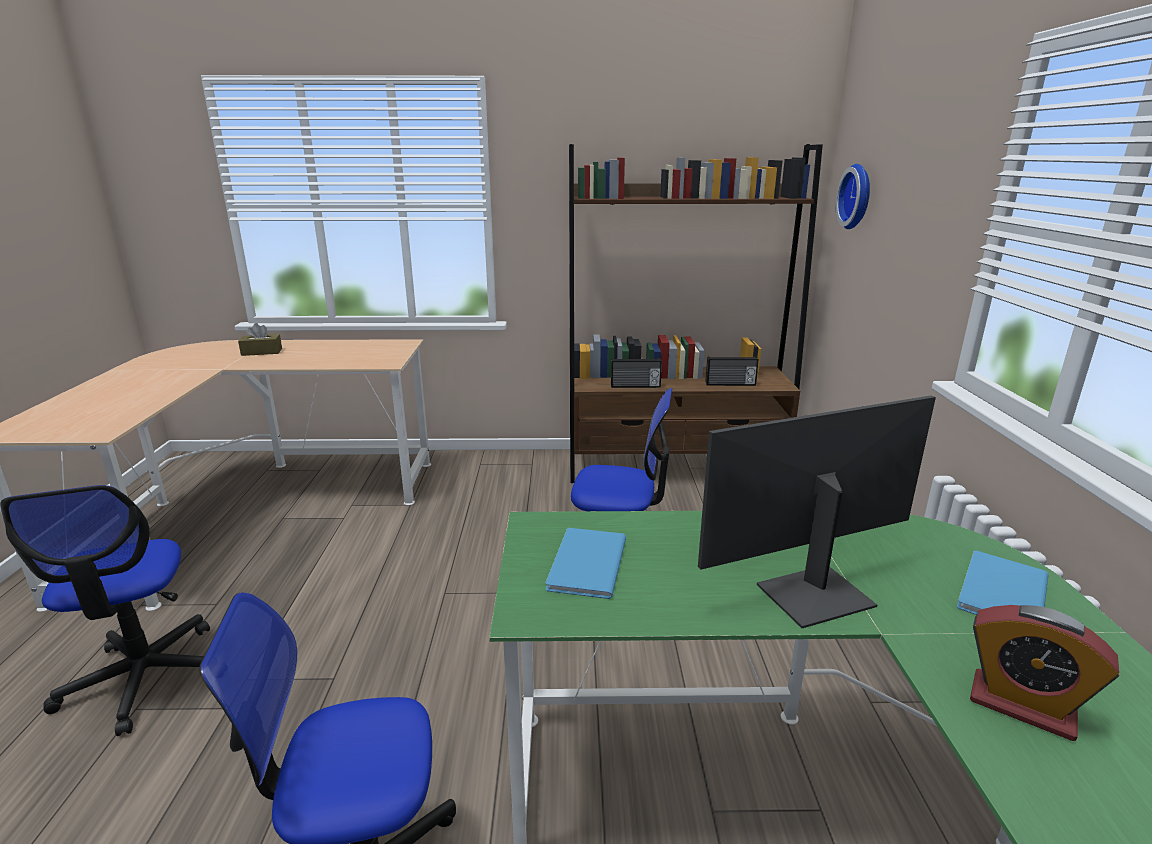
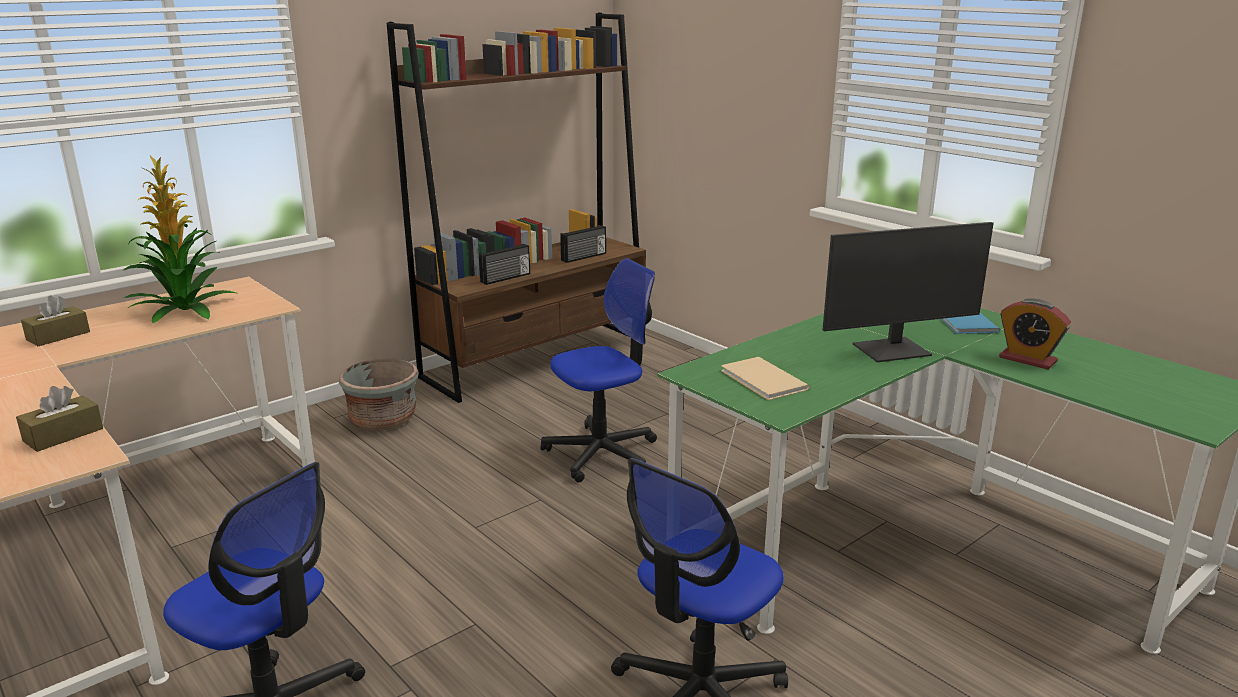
camera: 40 degrees left, 0 degrees up
(126, 414) = (63, 435): none -> brown tissue box
(345, 352) = (183, 309): none -> potted plant
(506, 477) = (383, 419): none -> grey planter
(584, 565) = (763, 381): blue book -> beige book
(812, 593) = (893, 350): monitor -> monitor turned 135 degrees counterclockwise
(858, 197) = (666, 62): wall clock -> none
(1021, 706) = (1027, 359): alarm clock -> alarm clock turned 45 degrees clockwise

